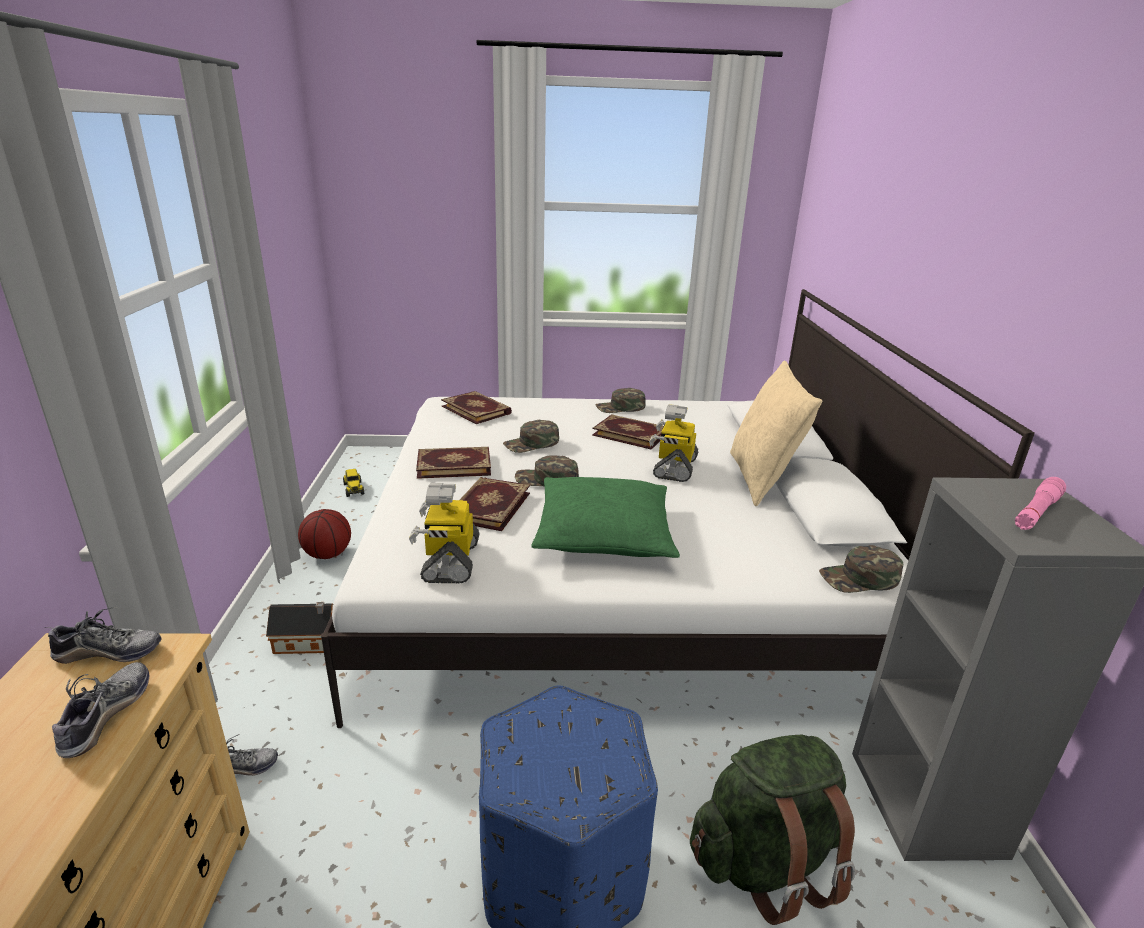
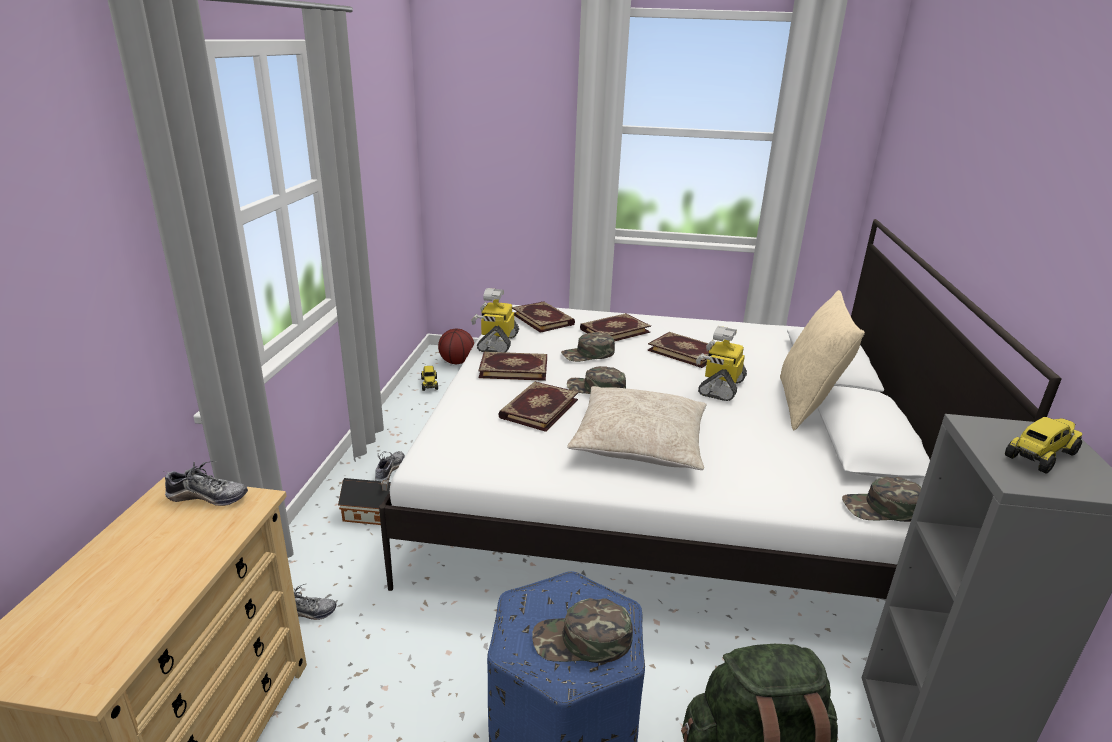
camera: 10 degrees right, 0 degrees up
(105, 715) = (200, 544): shoe -> shoe (389, 470)
(327, 554) = (399, 440): basketball -> basketball (456, 362)
(449, 561) = (495, 453): toy robot -> toy robot (497, 343)
(554, 417) = (614, 330): none -> book
(603, 532) = (639, 441): green pillow -> beige pillow
(620, 407) = (680, 325): green cap -> green cap (582, 640)
(1036, 512) = (1040, 455): pink flashlight -> toy truck

